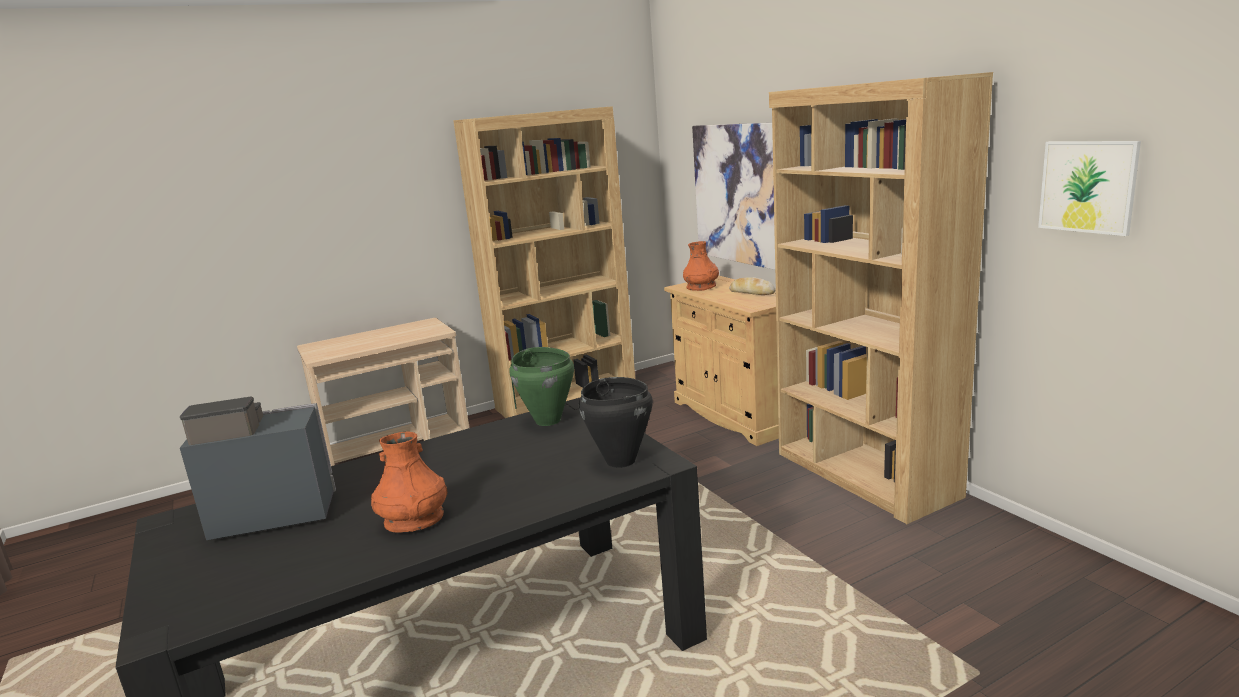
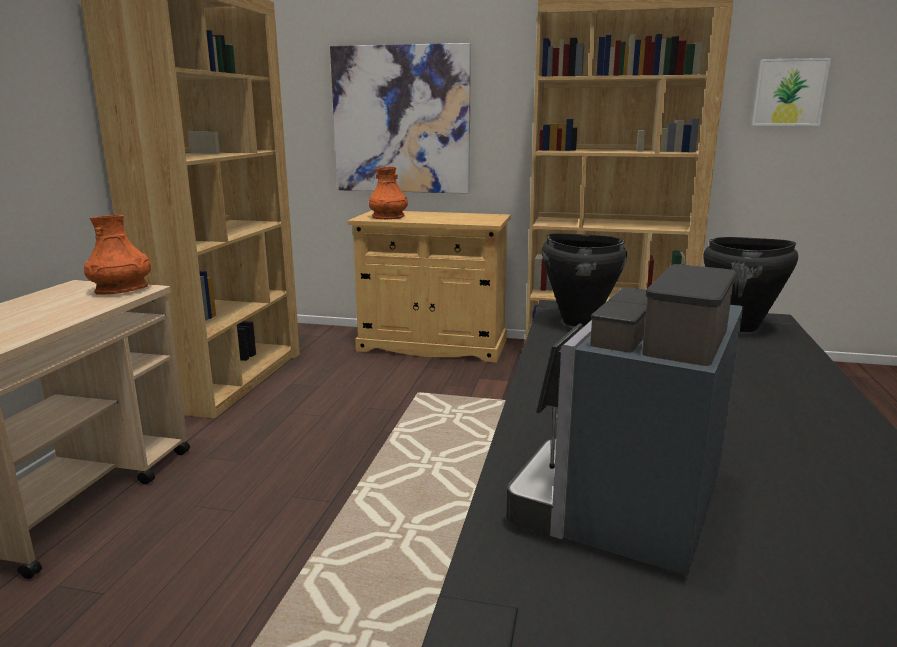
camera: 50 degrees left, 0 degrees up
(414, 520) = (779, 425): orange vase -> orange vase (122, 290)
(548, 420) = (578, 322): green cooking pot -> black cooking pot
(751, 292) = (450, 216): bread -> none

